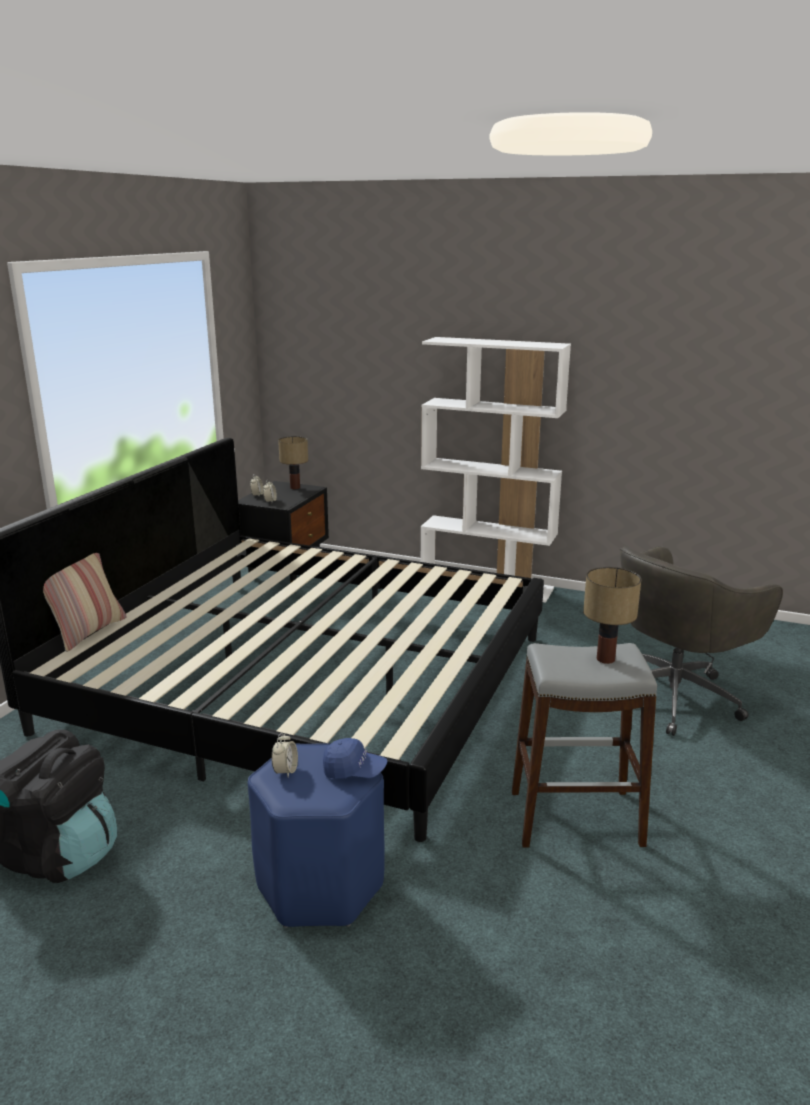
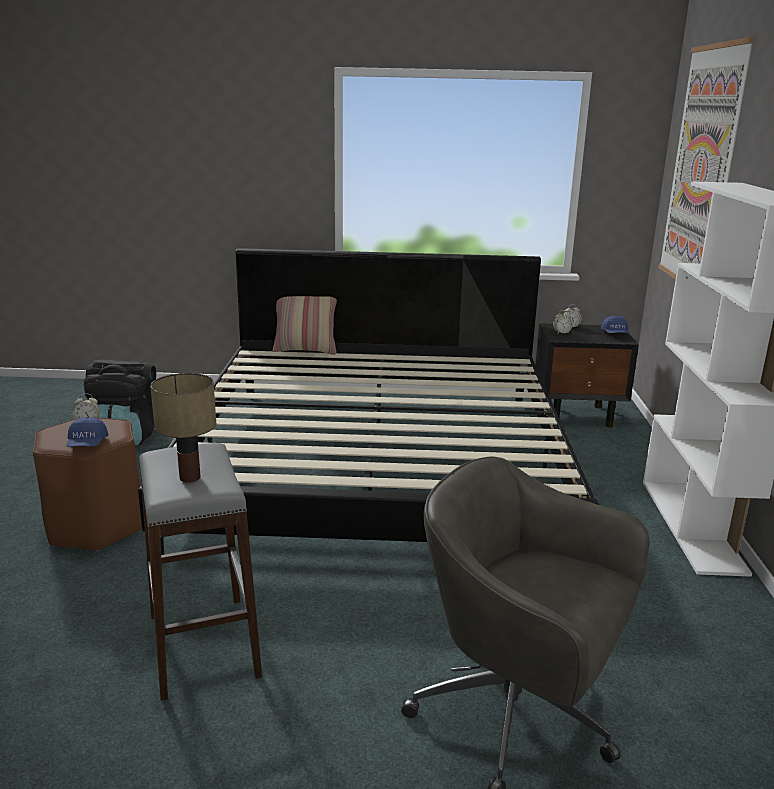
camera: 70 degrees right, 0 degrees up
(295, 487) = (615, 334): table lamp -> blue cap
(320, 885) = (96, 526): blue stool -> brown stool
(346, 330) = (701, 169): none -> picture

